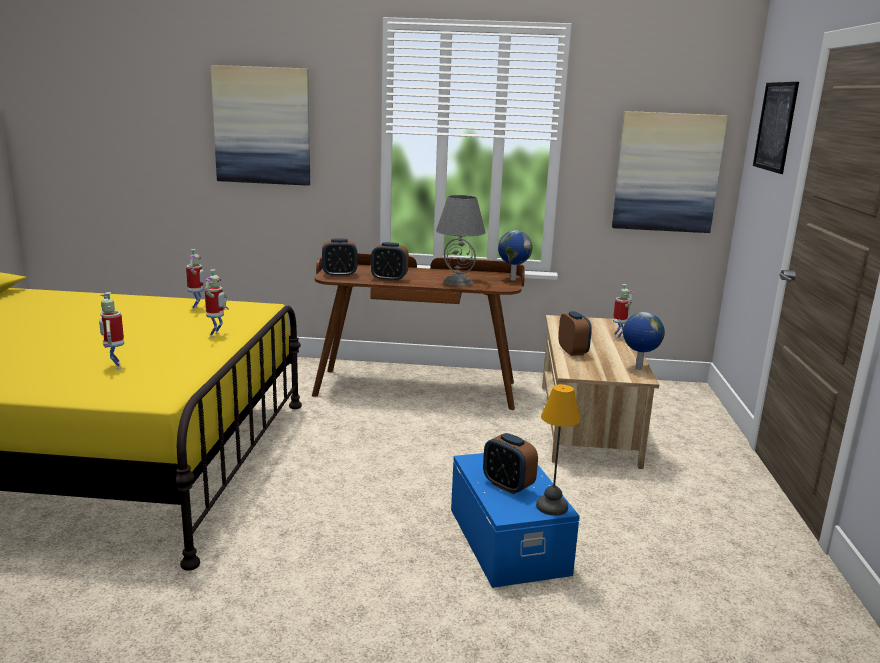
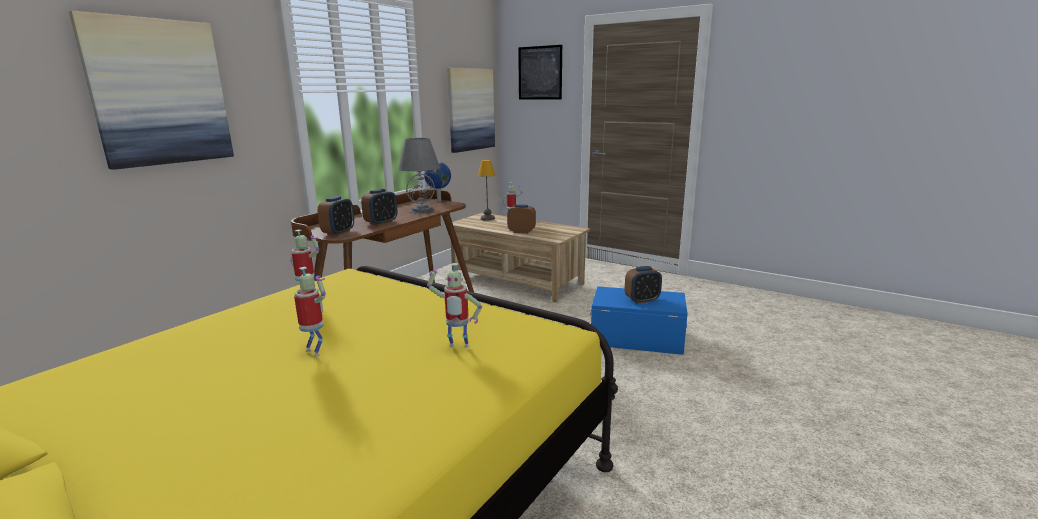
camera: 60 degrees left, 0 degrees up
(216, 335) = (415, 298): toy robot -> toy robot (316, 352)
(552, 507) = (673, 296): table lamp -> table lamp (488, 218)
(638, 368) = (564, 226): globe -> none

